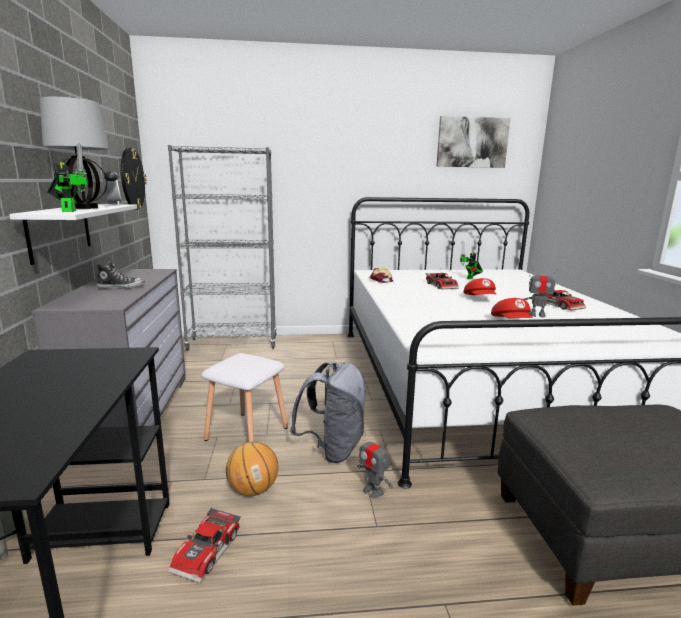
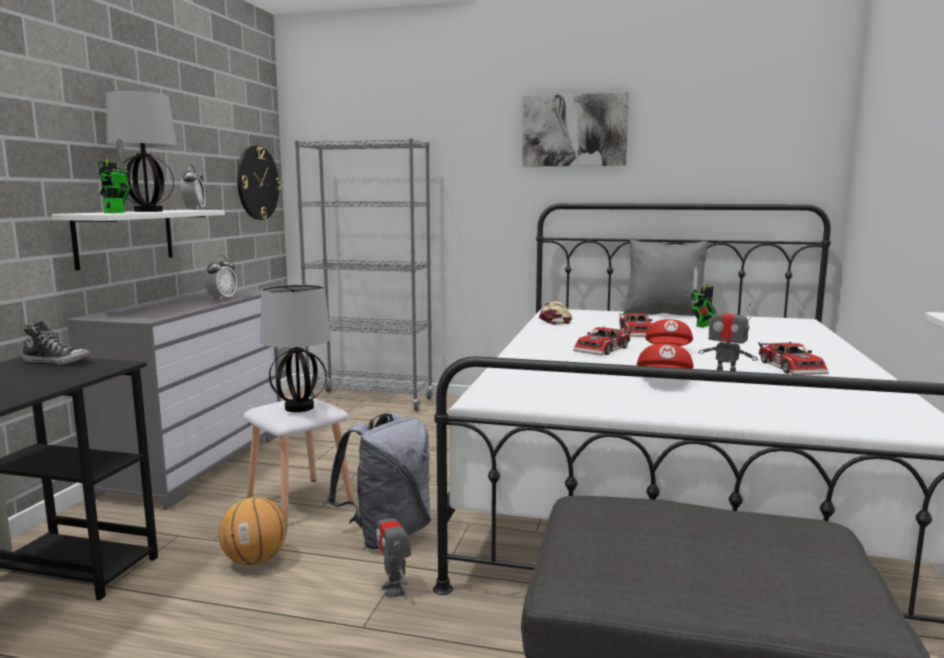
camera: 20 degrees right, 5 degrees down
(121, 287) = (184, 304): shoe -> shoe (57, 362)
(146, 279) = (222, 299): none -> alarm clock
(208, 552) = (157, 610): toy car -> toy car (604, 349)
(249, 364) = (298, 408): none -> table lamp
(435, 270) = (663, 313): none -> grey pillow
(472, 142) = (727, 118): picture -> picture (574, 130)

